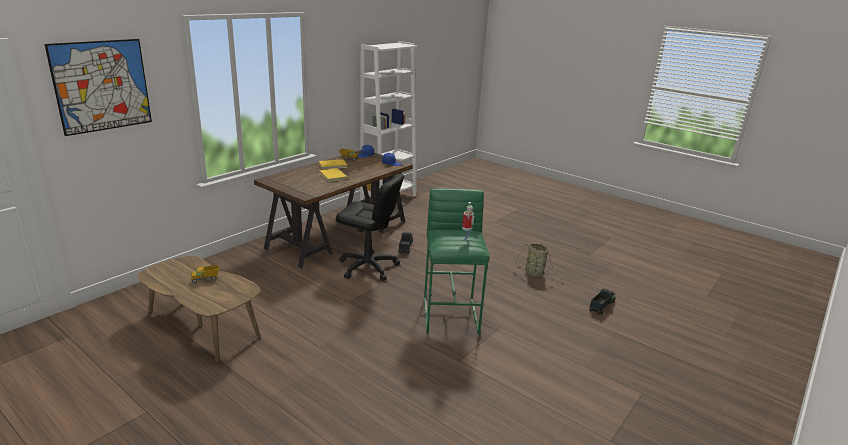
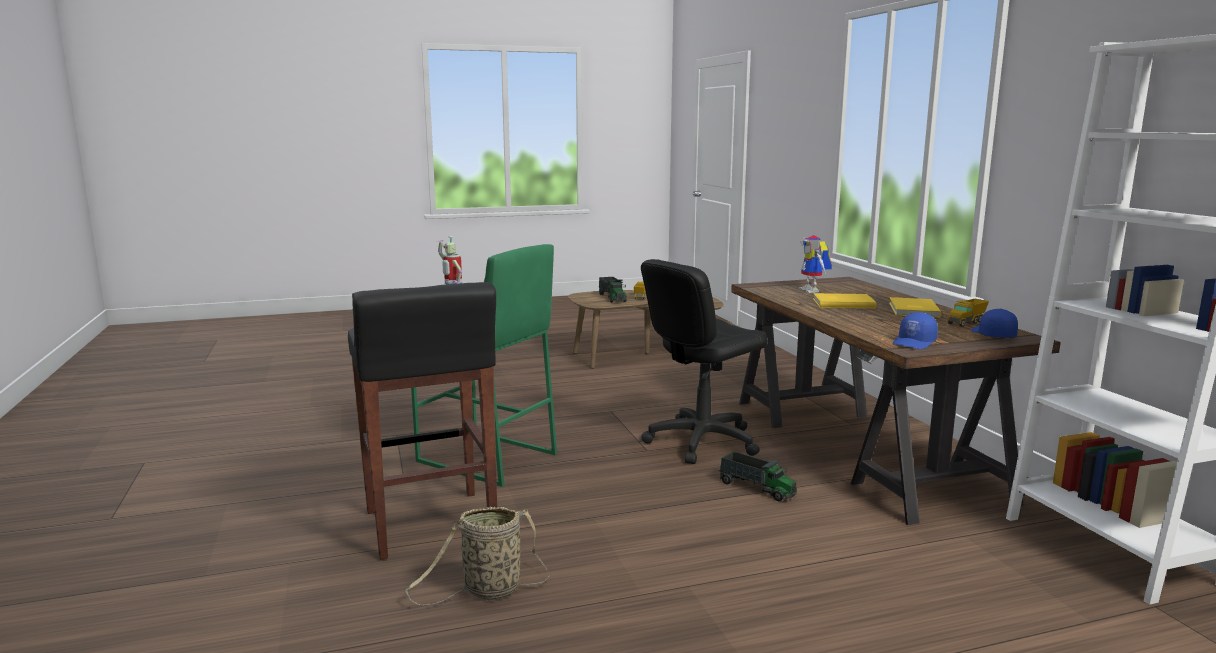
camera: 125 degrees right, 10 degrees down
(102, 86) = (781, 101): picture -> none
(307, 183) = (813, 291): none -> toy robot
(520, 301) = (430, 525): none -> black stool
(601, 306) = (268, 611): toy truck -> toy truck (612, 298)

